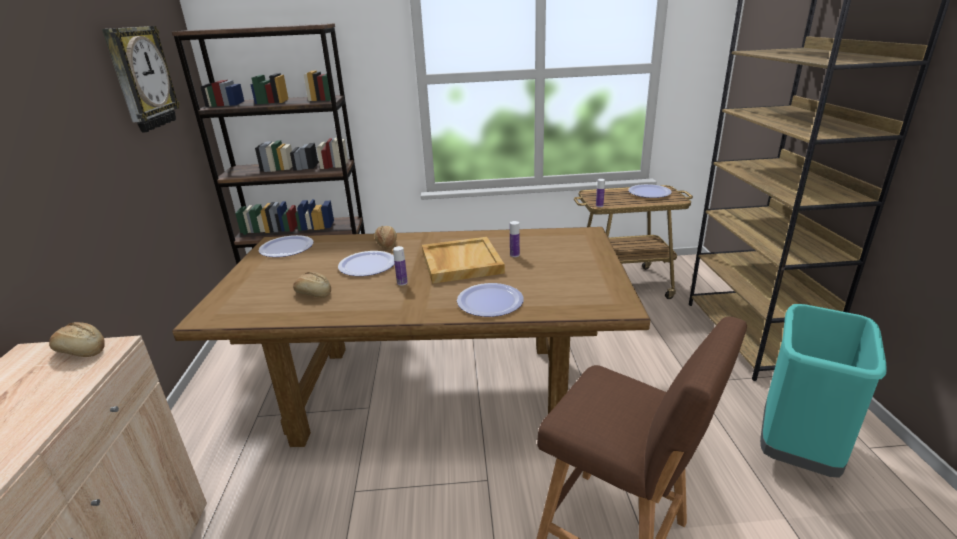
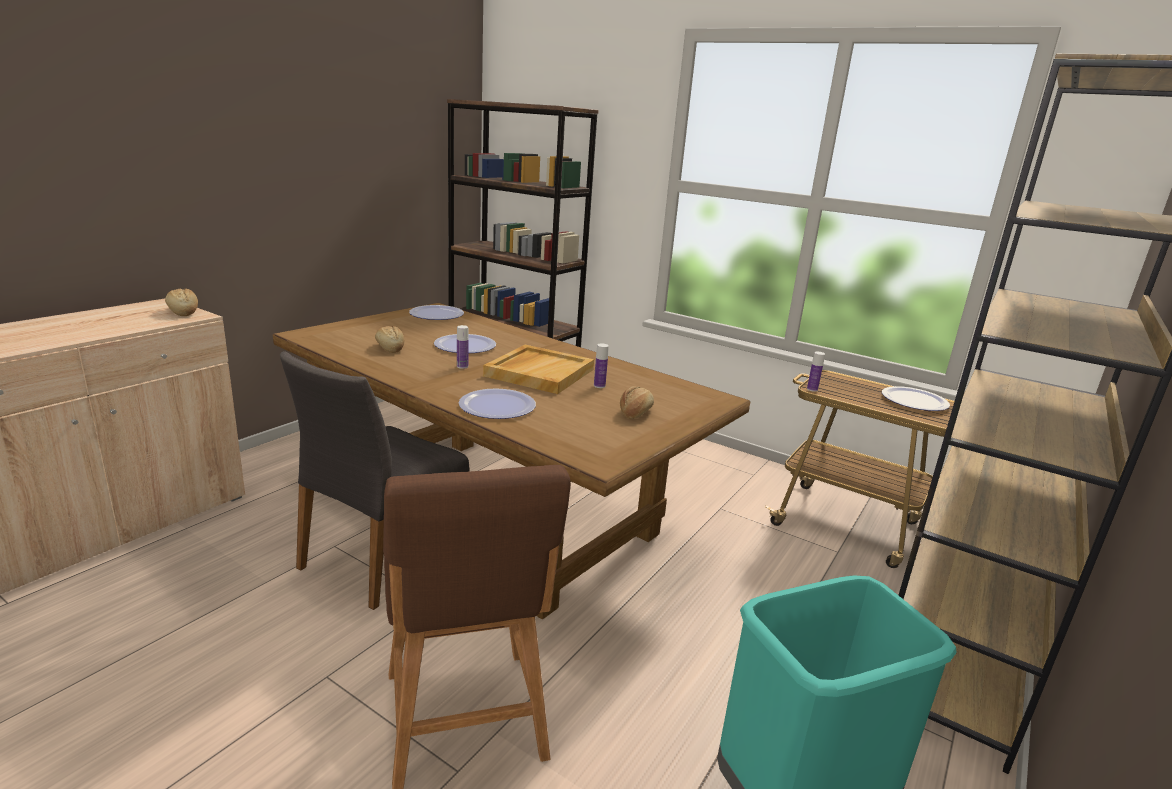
camera: 35 degrees right, 5 degrees down
(141, 78) = (396, 134): wall clock -> none
(386, 244) = (512, 338): bread -> bread (635, 413)
(404, 473) = (383, 556): none -> grey chair

